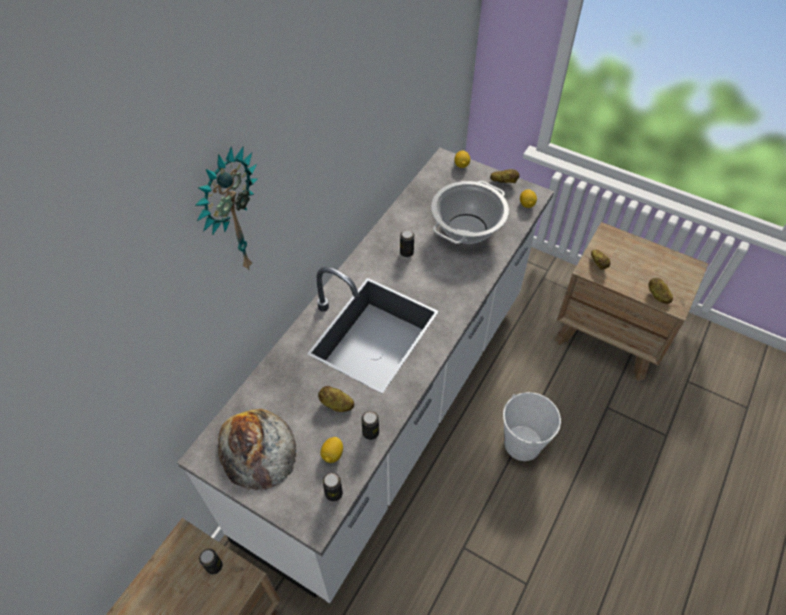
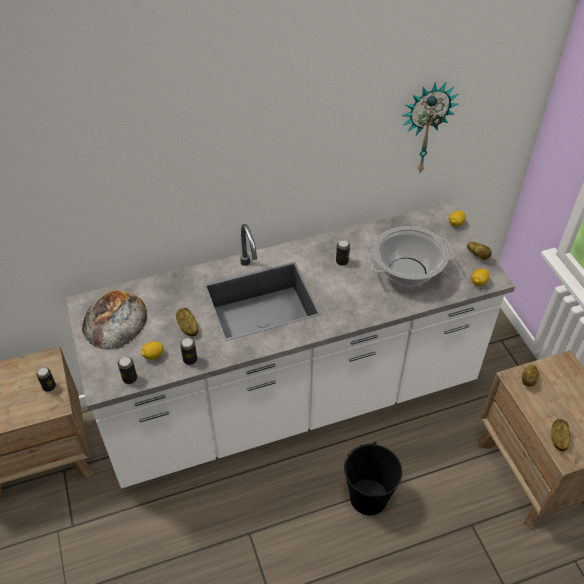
camera: 40 degrees right, 5 degrees down
(229, 215) = (164, 135): wall clock -> wall clock (425, 127)
(522, 443) = (369, 497): white bucket -> black bucket

